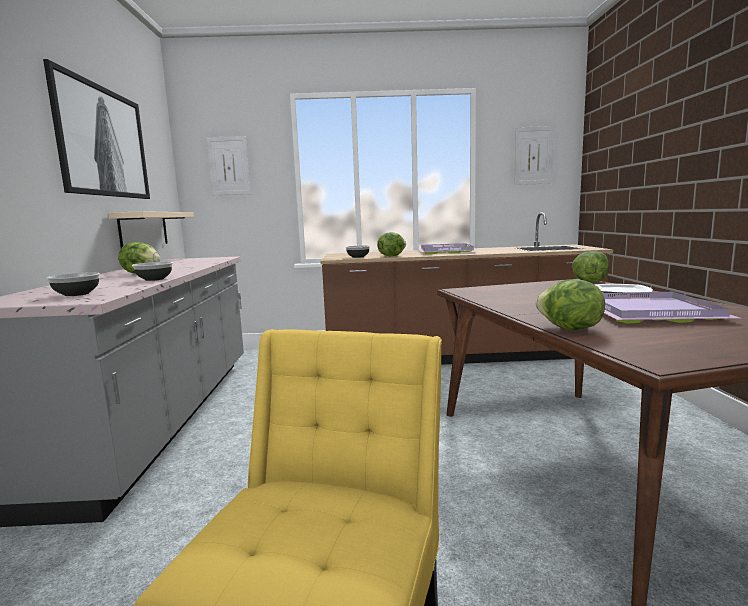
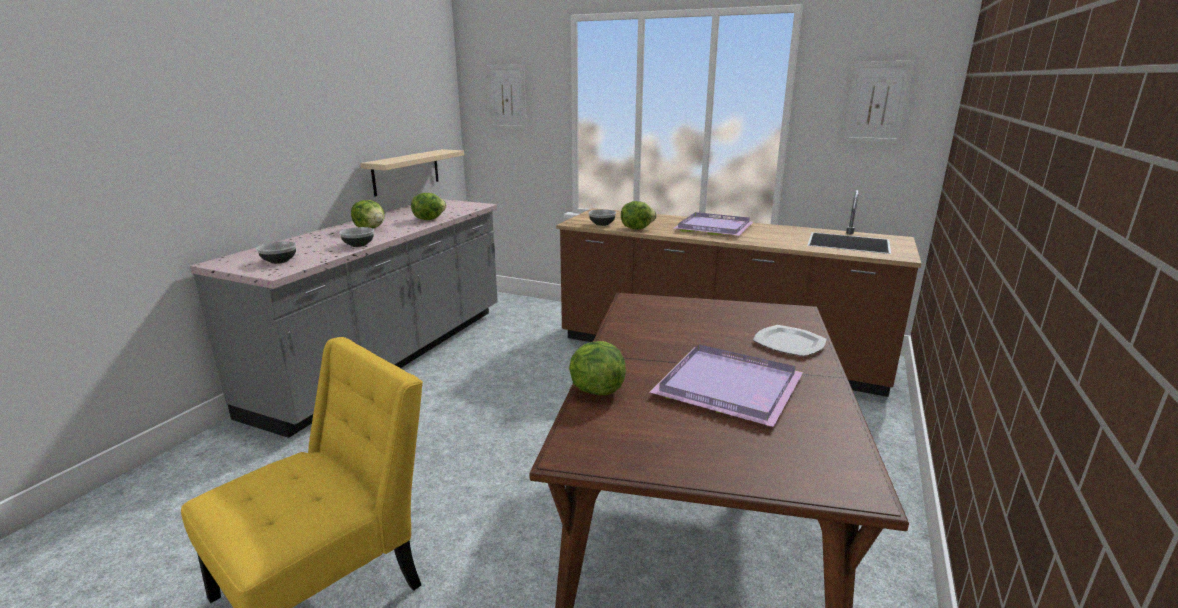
camera: 25 degrees right, 10 degrees up
(104, 142) = (359, 94): picture -> none
(589, 282) = (797, 316): lettuce -> lettuce (428, 219)

